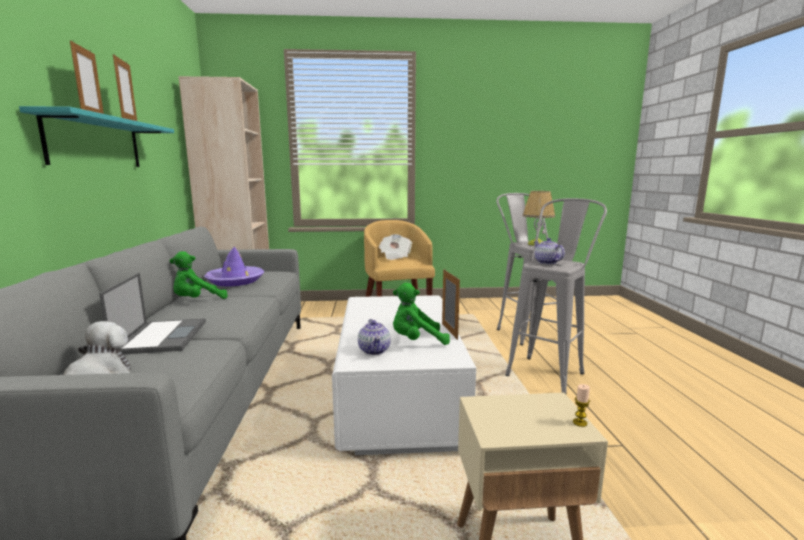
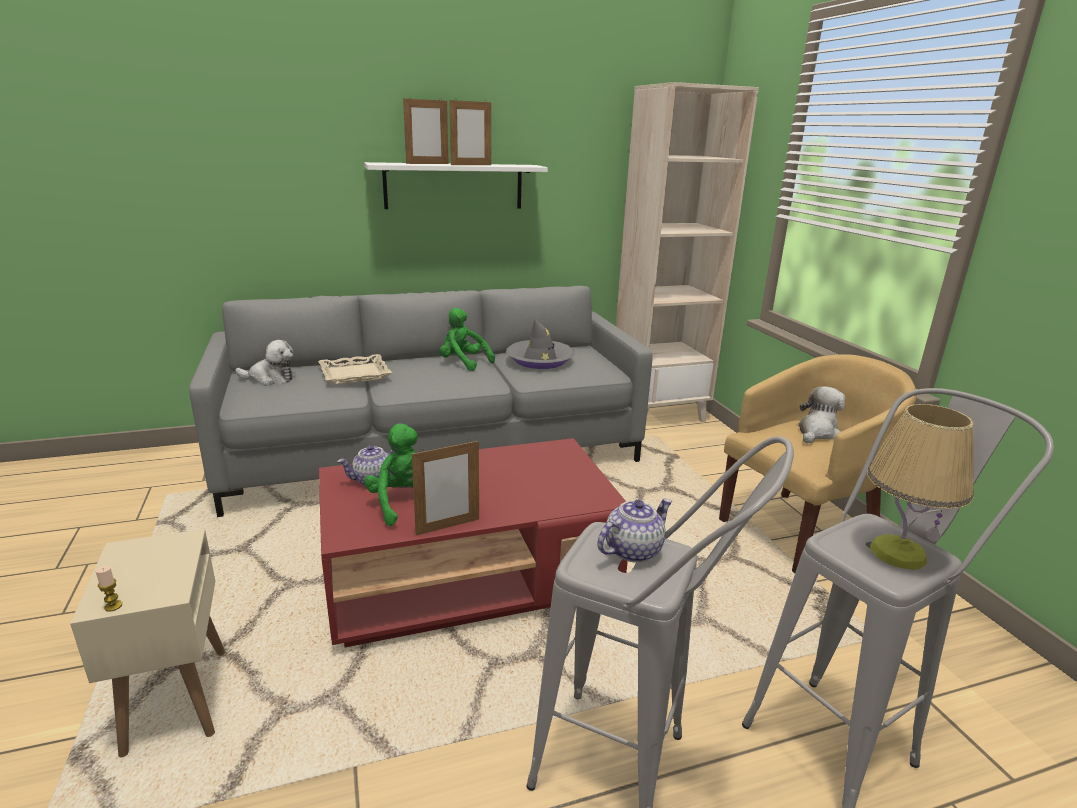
camera: 75 degrees right, 10 degrees up
(95, 143) = (454, 186): turquoise shelf -> white shelf
(162, 336) = (355, 374): laptop -> beige tray
(235, 281) = (540, 360): purple hat -> grey hat
(395, 256) = (816, 432): newspaper -> plush toy
(398, 396) = (470, 578): white coffee table -> red coffee table

